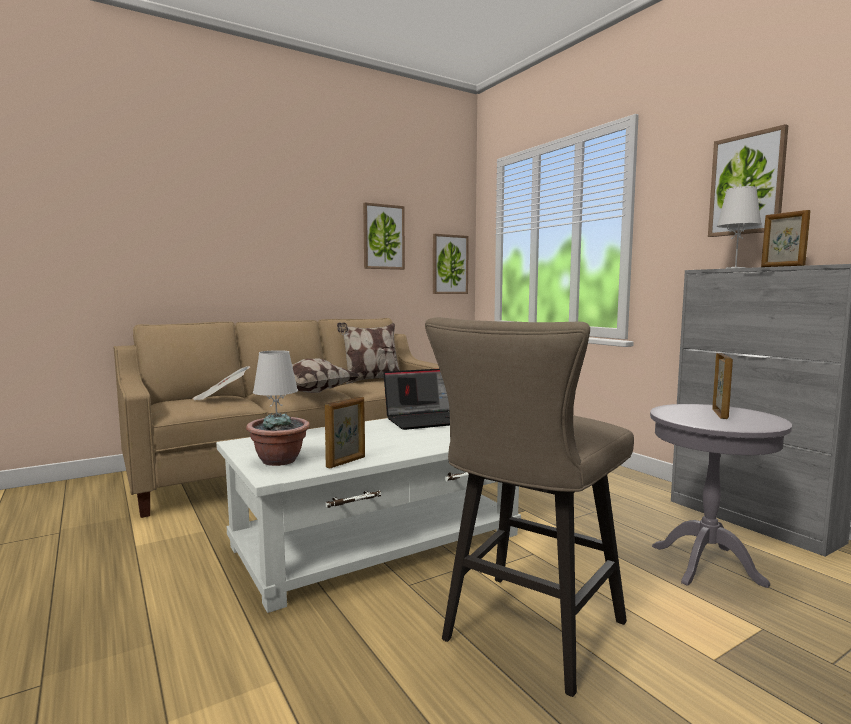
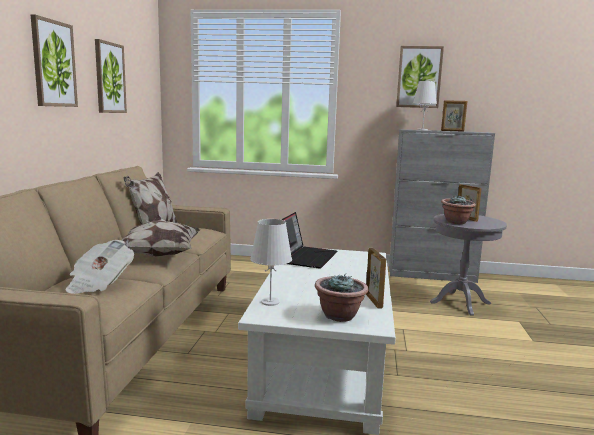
camera: 50 degrees left, 5 degrees up
(449, 264) = (149, 106): picture -> picture (53, 64)
(526, 636) = (482, 367): beige stool -> none
(677, 413) = (456, 222): none -> potted plant

